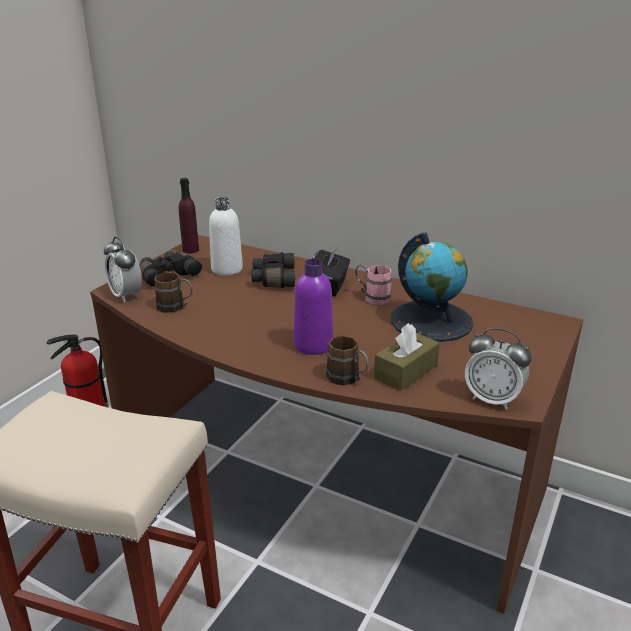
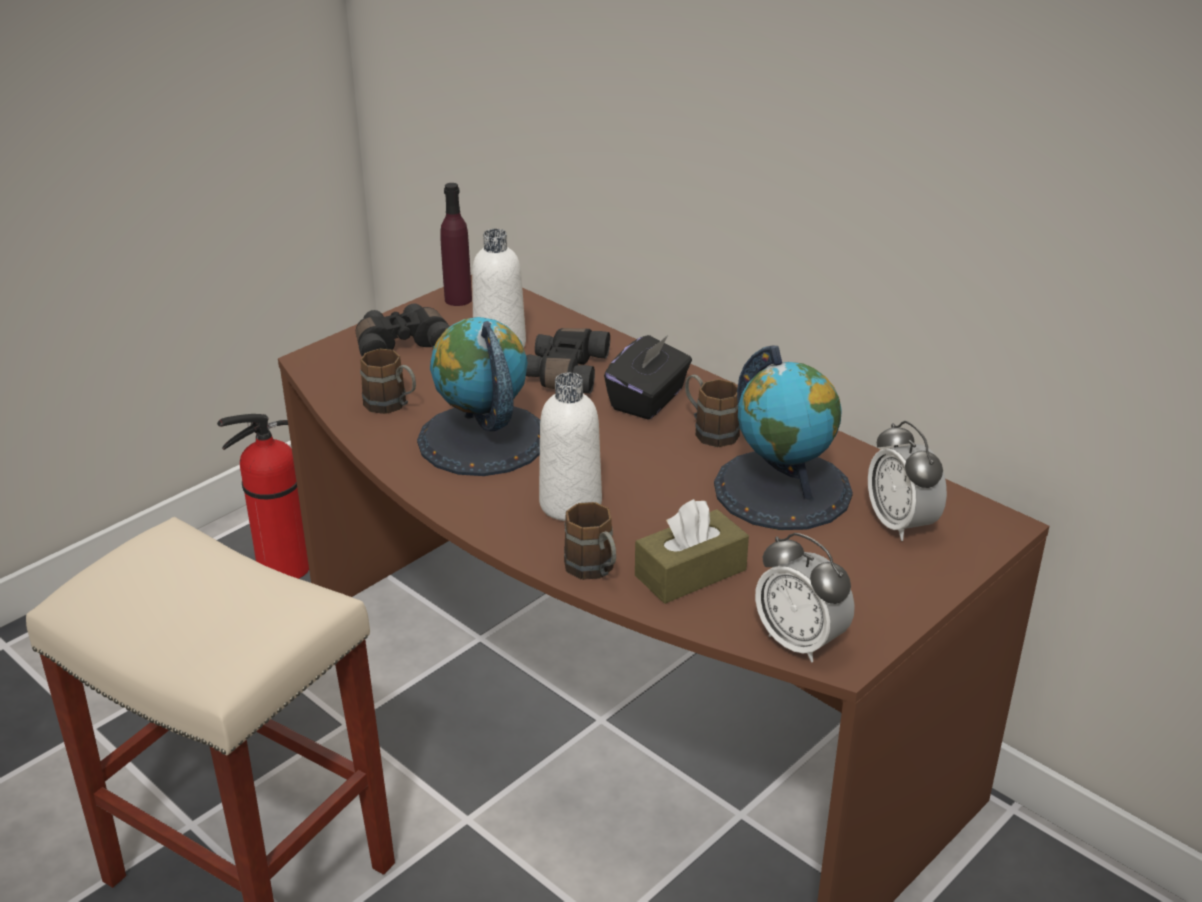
camera: 15 degrees right, 5 degrees up
(126, 295) = (327, 373): alarm clock -> alarm clock (900, 524)
(241, 318) = (482, 439): none -> globe
(313, 345) = (570, 504): purple bottle -> white bottle
(372, 297) = (709, 430): pink mug -> brown mug

